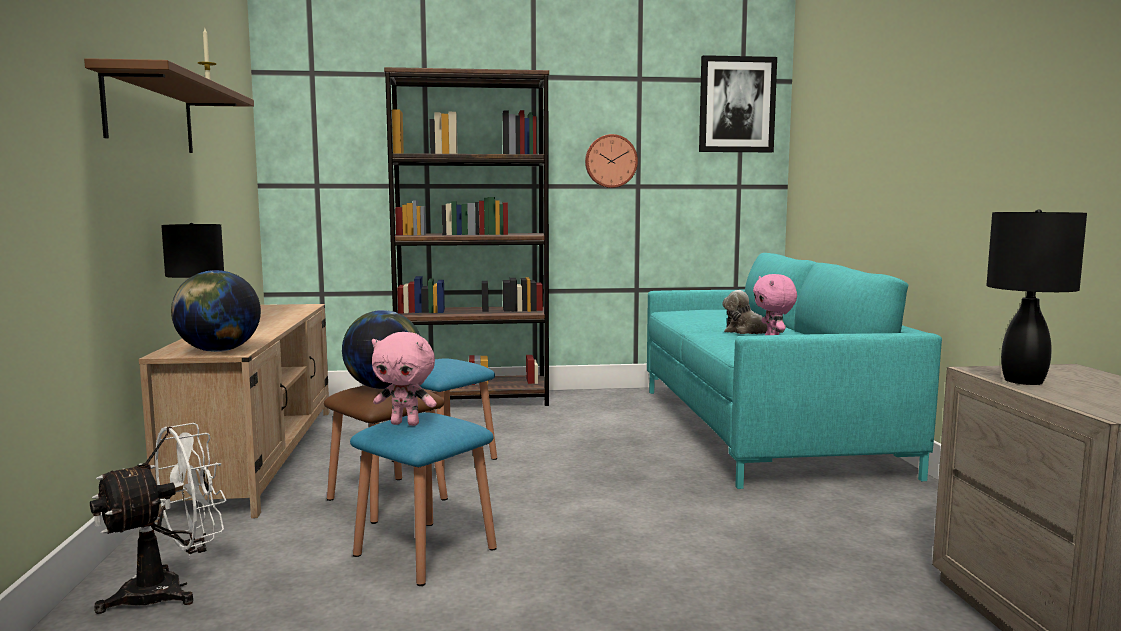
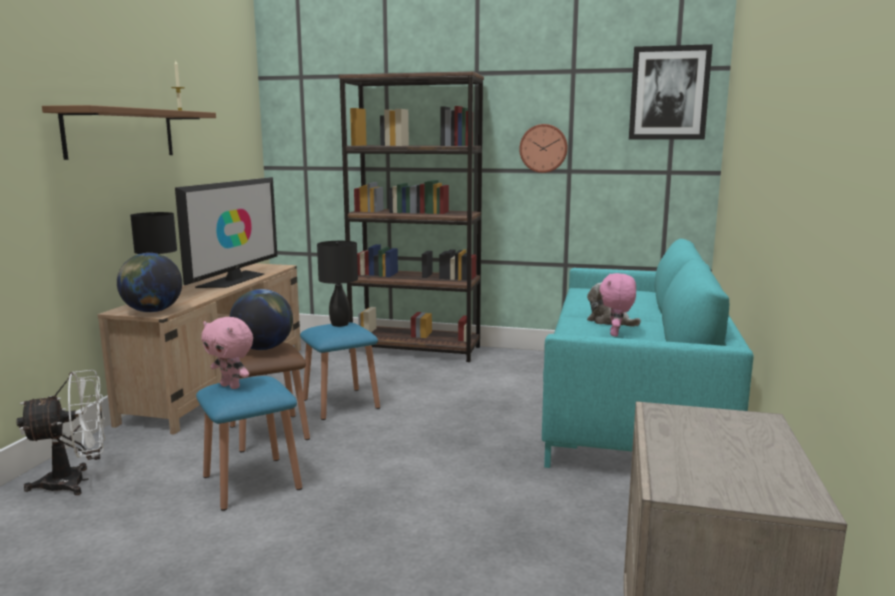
camera: 20 degrees right, 5 degrees up
(270, 319) = (234, 280): none -> television
(1023, 381) = (670, 430): black table lamp -> black table lamp (339, 324)

